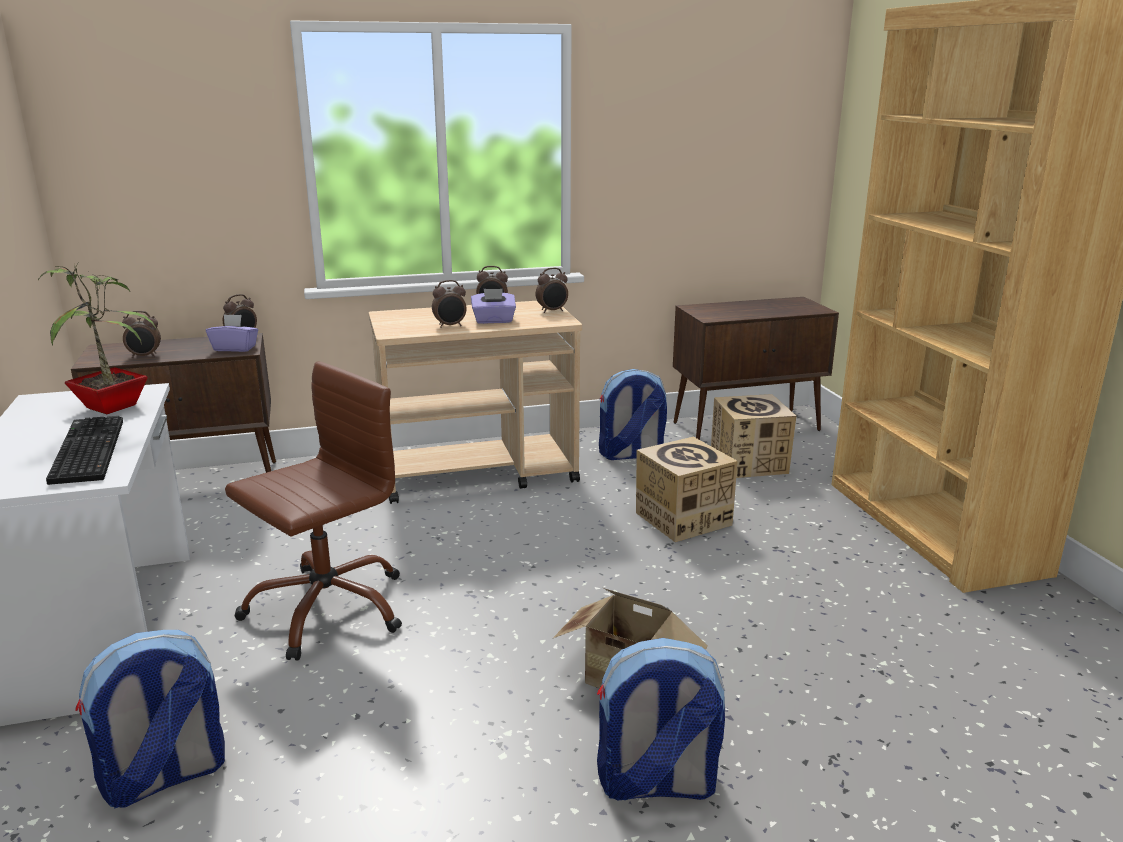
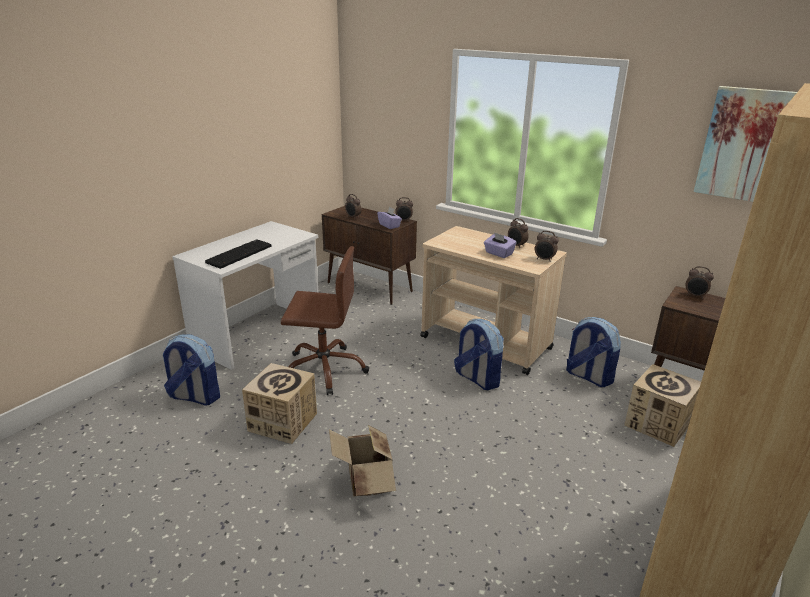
camera: 50 degrees right, 5 degrees up
(114, 406) = (282, 238): potted plant -> none
(450, 326) = (470, 248): alarm clock -> alarm clock (695, 296)
(656, 784) = (299, 530): backpack -> backpack (477, 379)
(682, 519) = (545, 429): cardboard box -> cardboard box (283, 422)
(713, 117) = (744, 144): none -> picture

